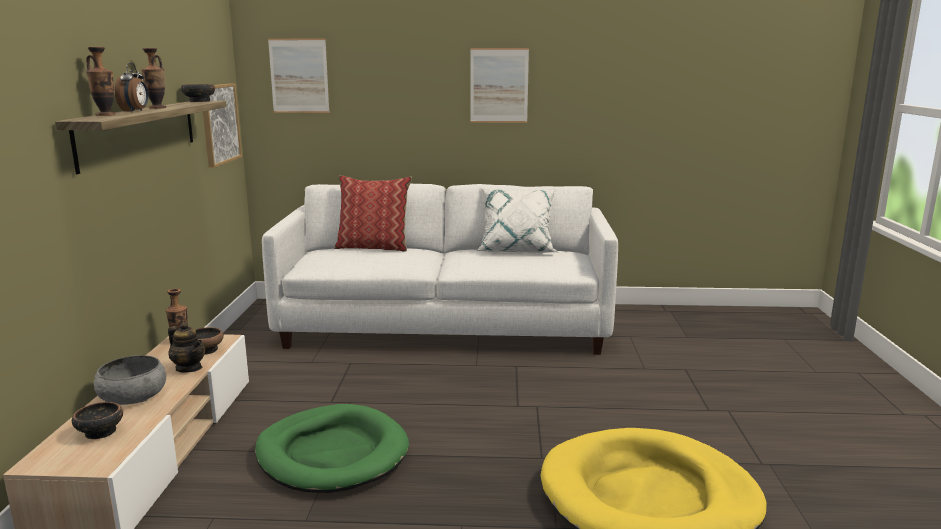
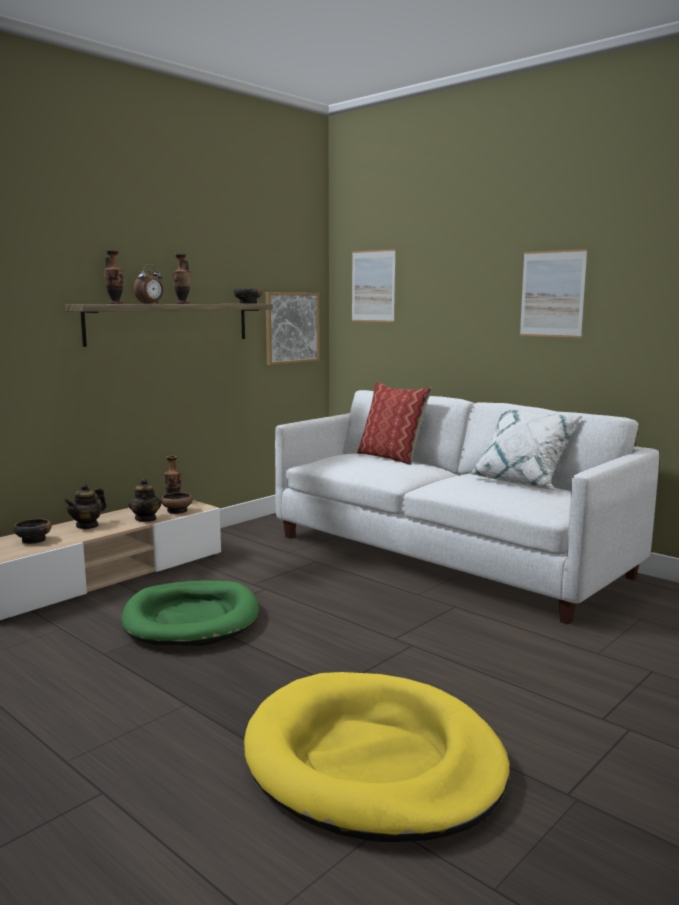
camera: 40 degrees right, 5 degrees down
(133, 395) = (87, 526): grey bowl -> teapot

